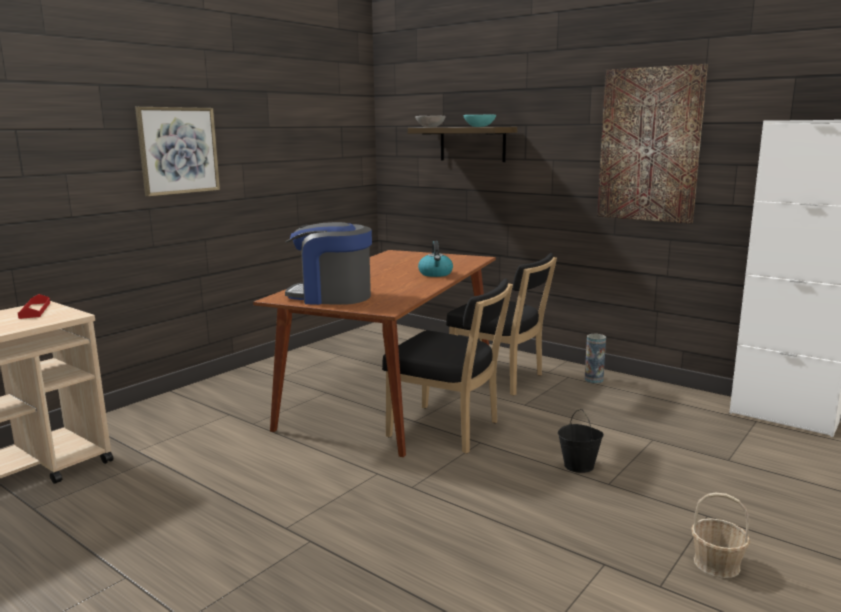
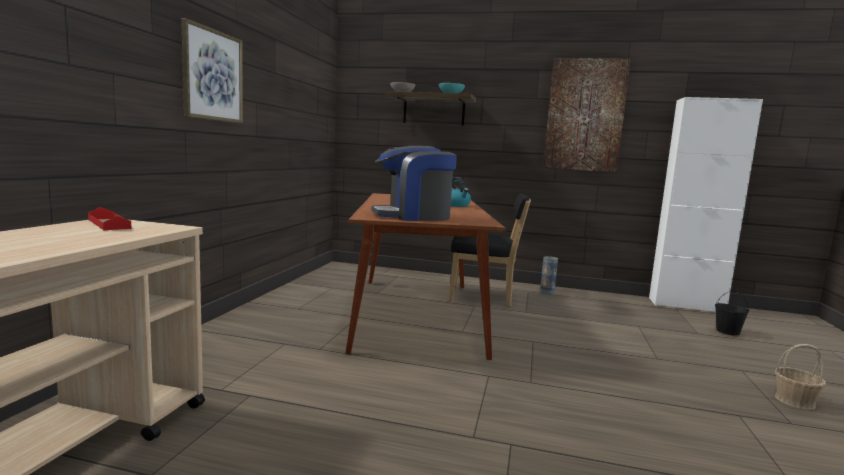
camera: 25 degrees left, 5 degrees down
(448, 430) = (498, 335): black chair -> none
(579, 466) = (621, 349): black bucket -> black bucket (728, 332)

